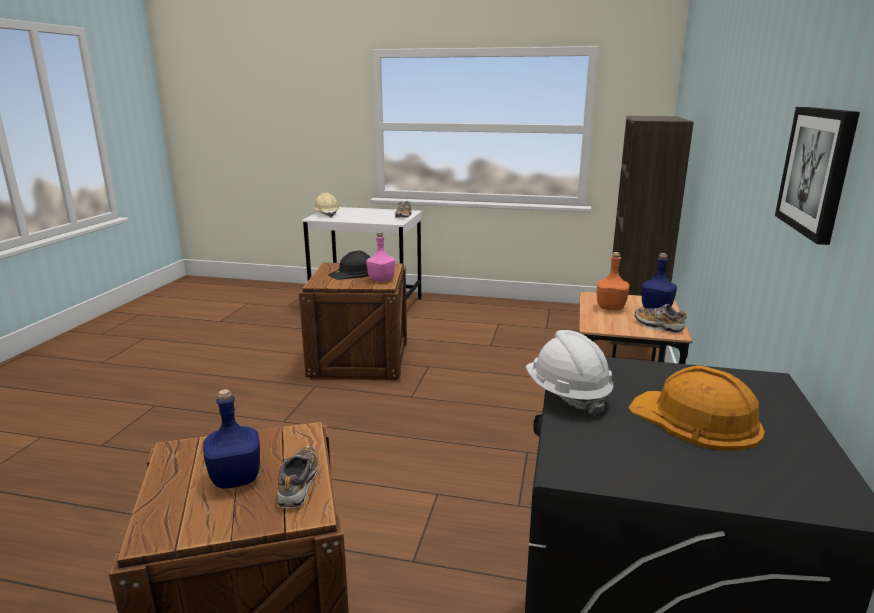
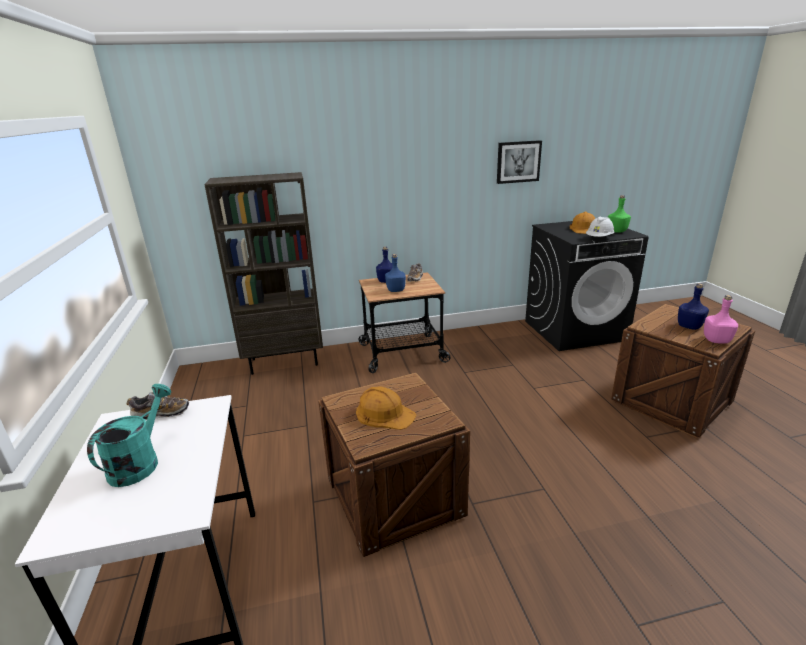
camera: 115 degrees left, 5 degrees up
(299, 485) = (666, 315): shoe -> none
(326, 215) = (145, 512): beige hard hat -> none
(353, 273) = (384, 413): black hard hat -> orange hard hat
(364, 214) = (140, 462): none -> turquoise watering can
(381, 280) = (395, 387): pink bottle -> pink bottle (715, 340)
(610, 308) = (396, 290): orange bottle -> blue bottle
(630, 456) = (616, 231): none -> green bottle

